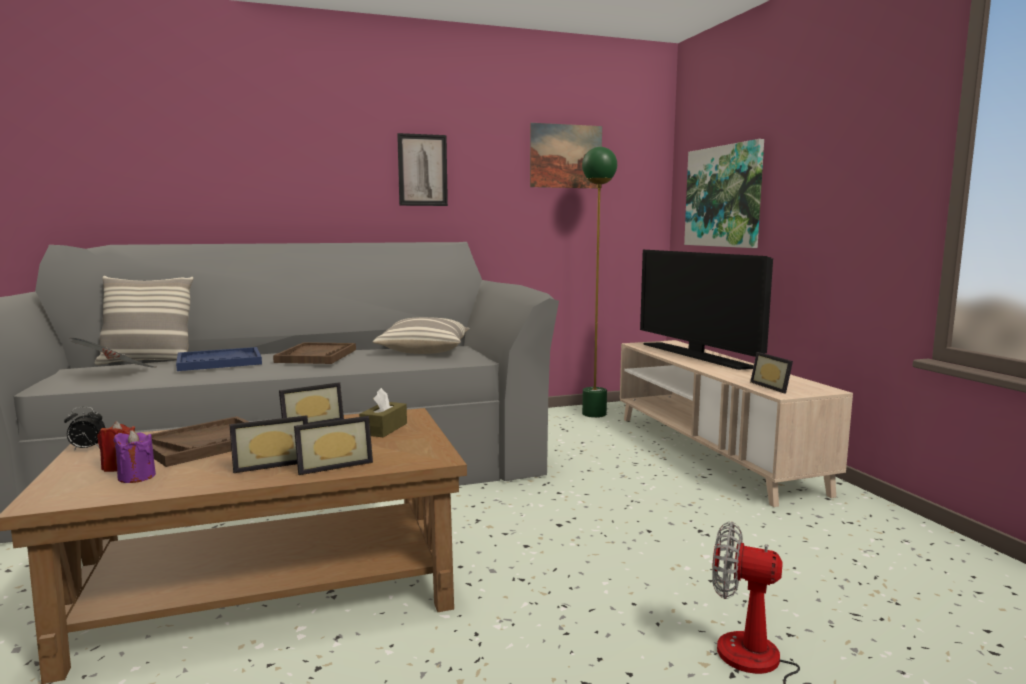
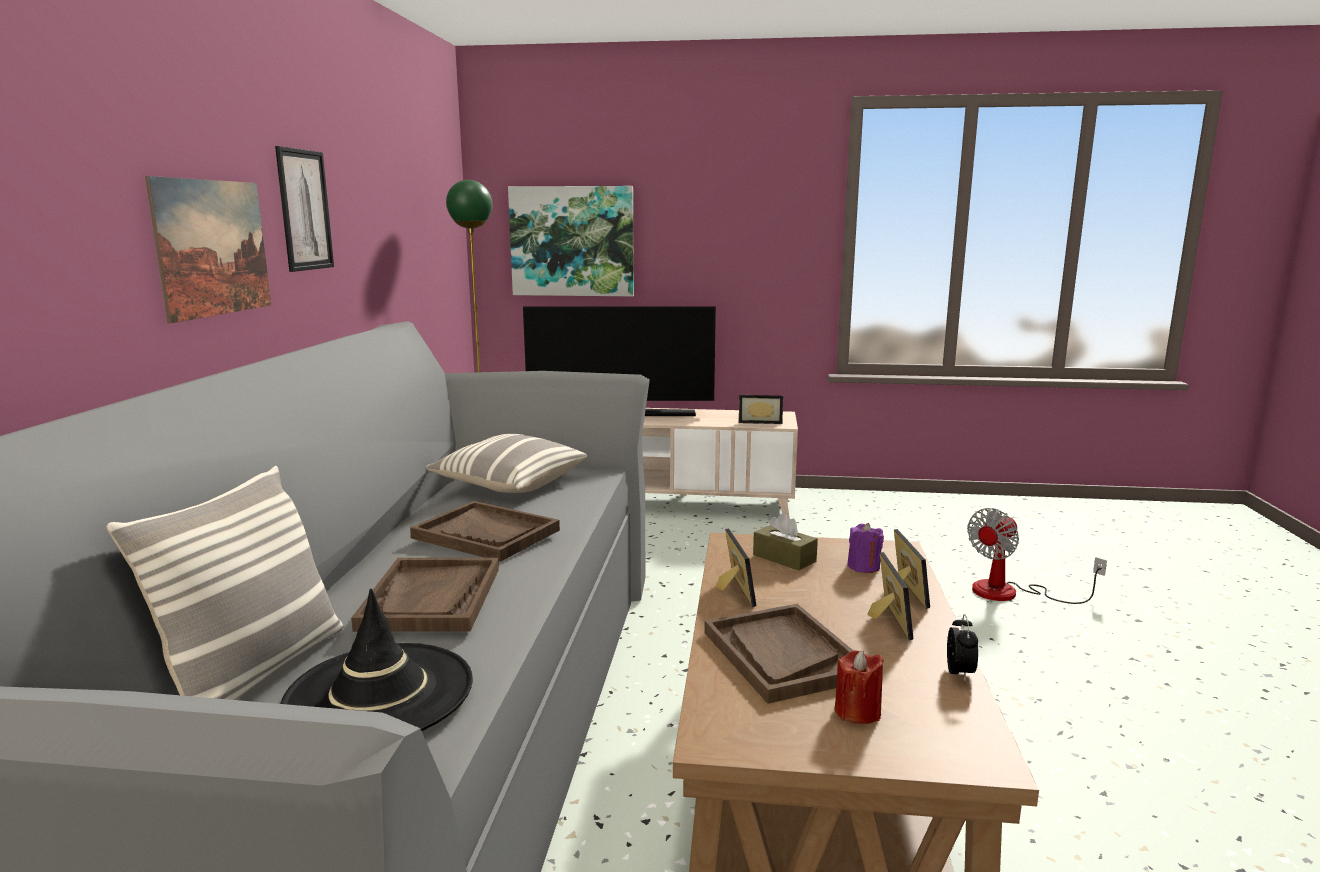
camera: 65 degrees left, 5 degrees up
(86, 449) = (754, 745): alarm clock -> alarm clock (960, 673)
(116, 372) = (379, 693): newspaper -> black hat
(136, 477) = (905, 698): purple candle -> purple candle (863, 567)
(219, 362) = (431, 598): blue tray -> brown tray
(566, 156) = (408, 187): picture -> picture (213, 248)

